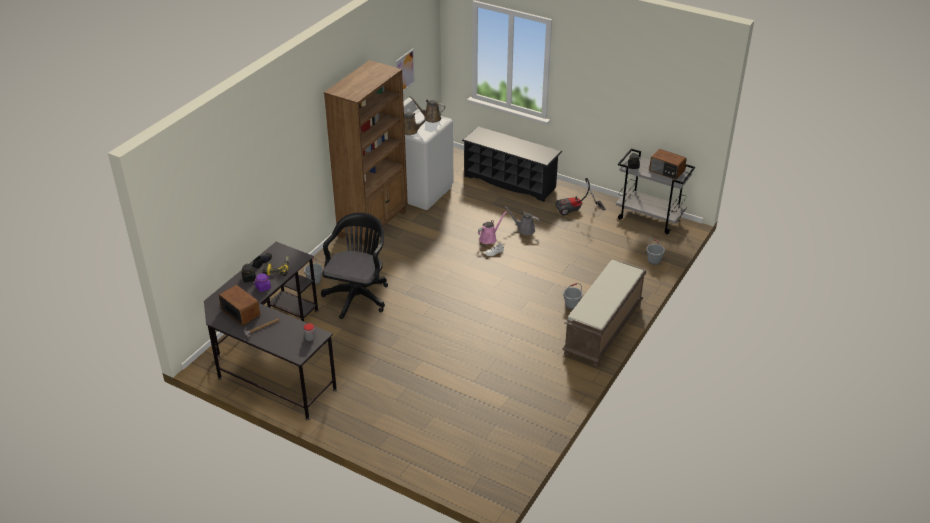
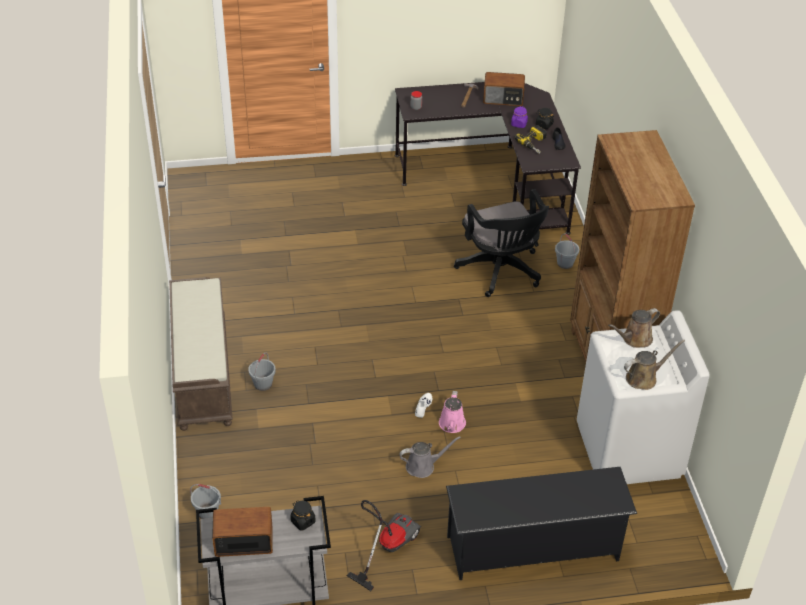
camera: 140 degrees right, 5 degrees up
(404, 72) = (721, 333): picture -> none

